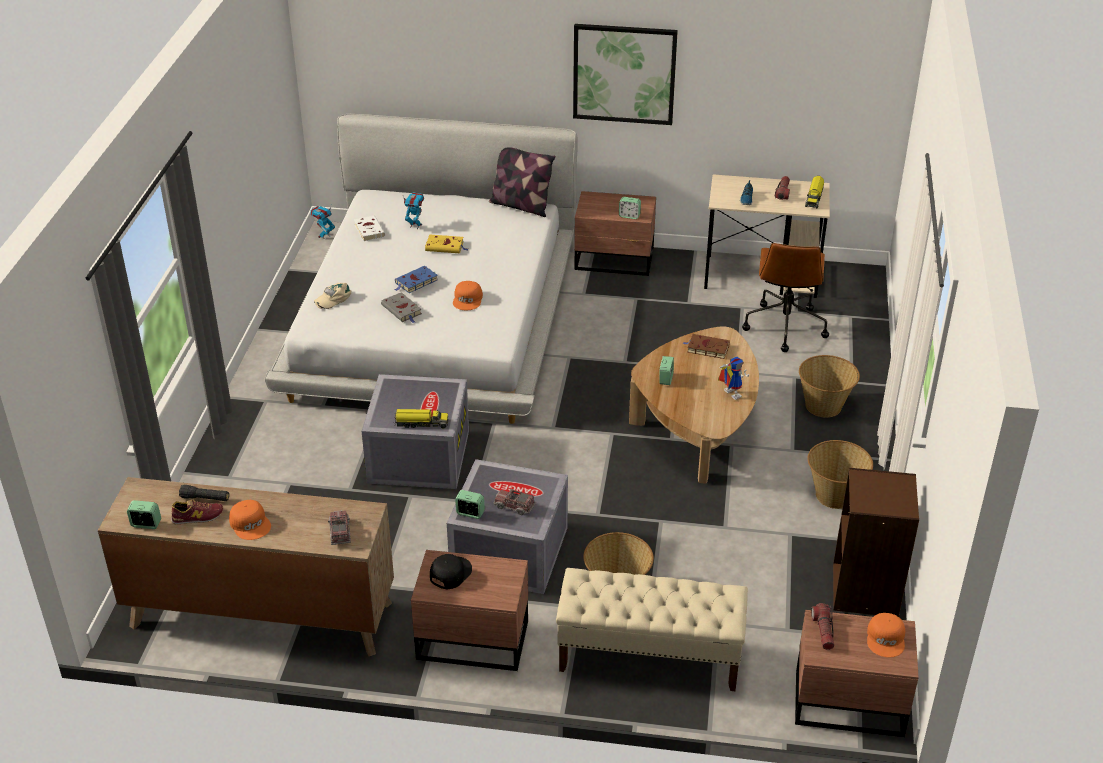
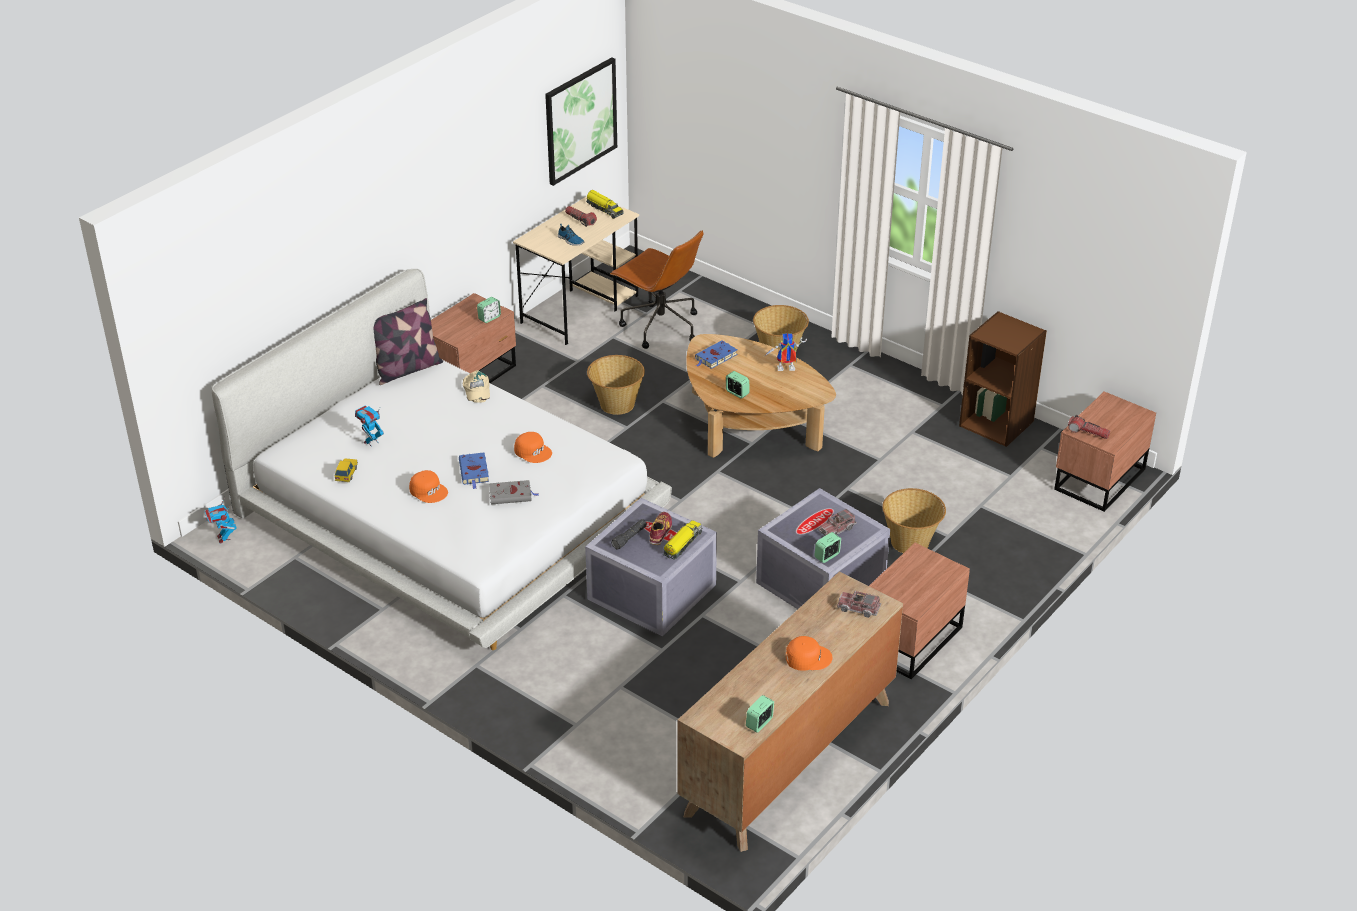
camera: 60 degrees left, 0 degrees up
(197, 517) = (773, 688): shoe -> shoe (660, 531)
(205, 498) = (750, 676): black flashlight -> black flashlight (629, 538)
(333, 298) = (450, 530): beige cap -> beige cap (476, 390)
(368, 230) = (346, 473): white book -> toy car
(445, 246) = (429, 435): yellow book -> none
(450, 573) = (900, 588): black cap -> none
(624, 74) = (432, 187): picture -> picture (580, 120)
(649, 656) = (992, 553): beige bench -> none
(706, 348) = (715, 357): brown book -> blue book
(834, 495) = (886, 392): basket -> basket (616, 404)
(886, 639) = (1113, 409): orange cap -> orange cap (429, 490)

